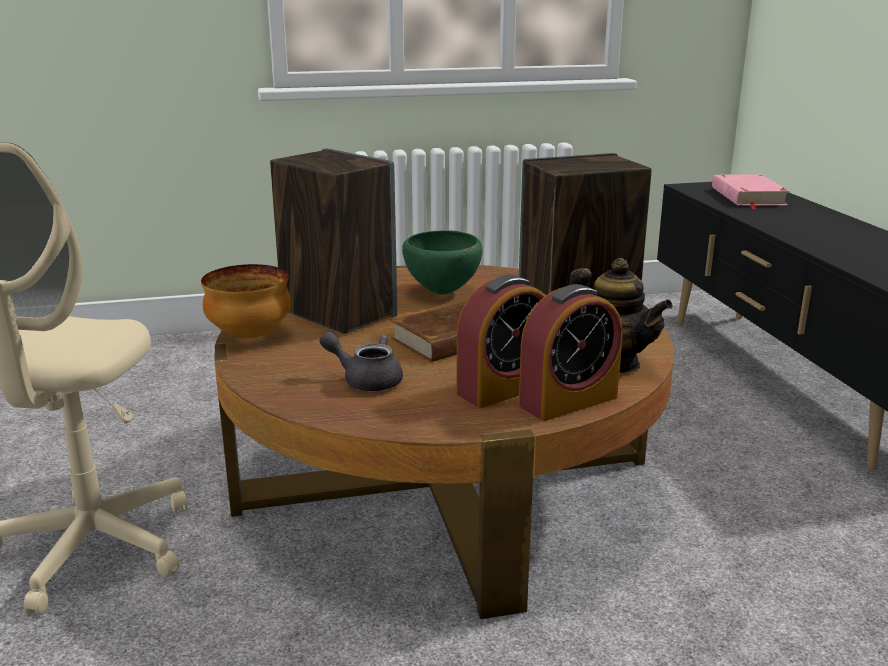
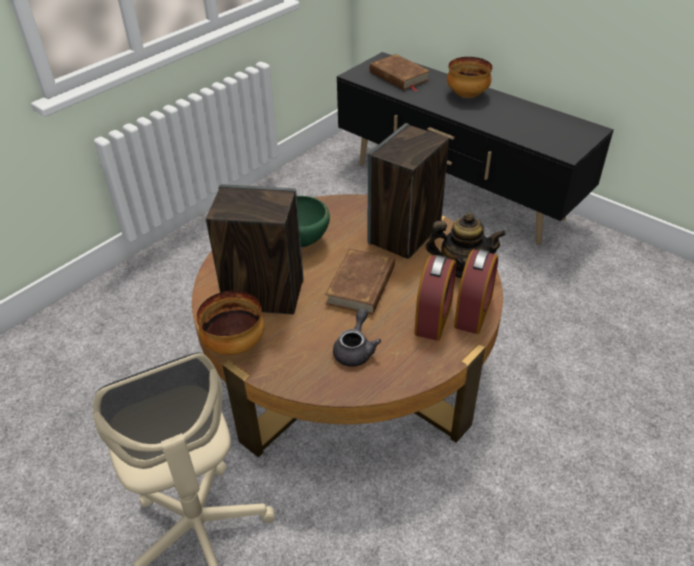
camera: 35 degrees left, 20 degrees up
(366, 380) = (355, 349): grey teapot -> grey teapot turned 120 degrees clockwise
(747, 196) = (399, 76): pink book -> brown book
(824, 224) = (467, 96): none -> bowl

